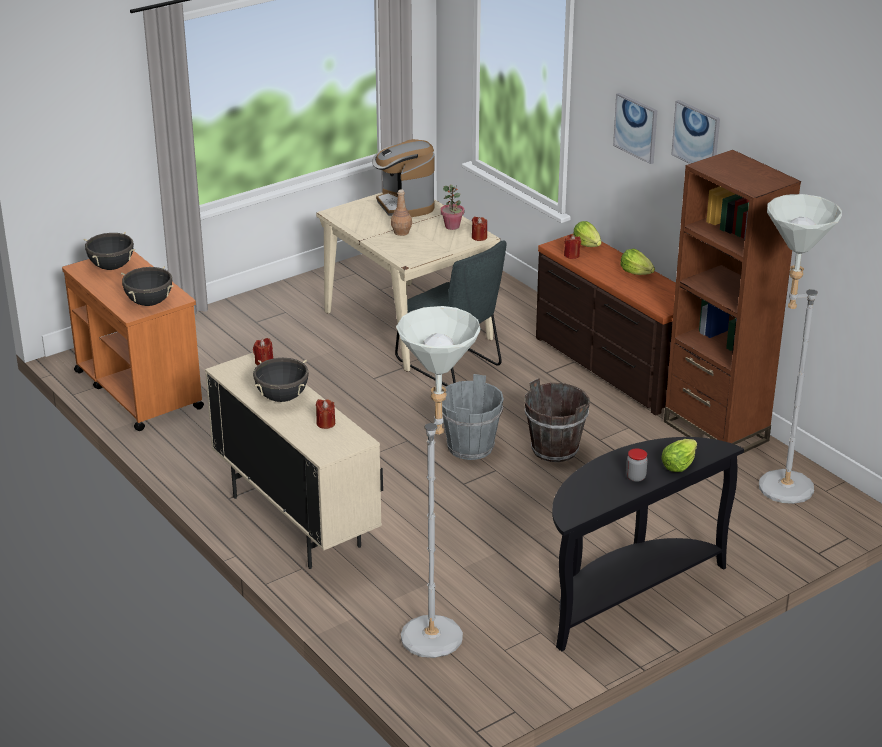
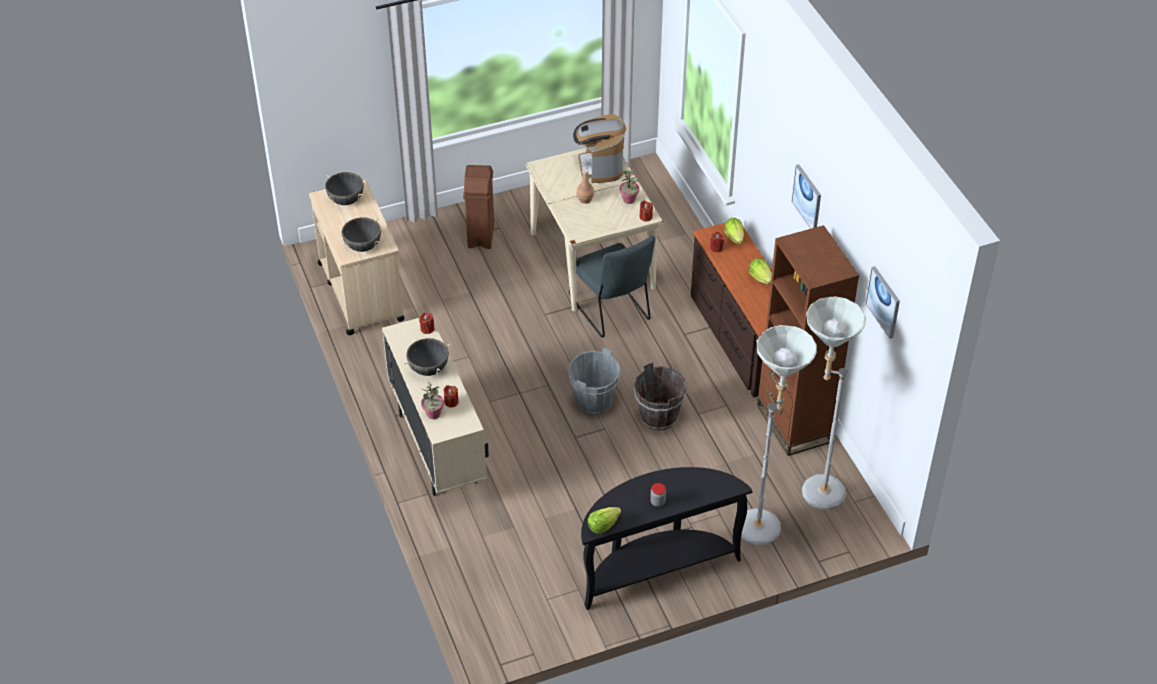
camera: 15 degrees right, 15 degrees up
(138, 389) = (360, 291): orange cart -> beige cart
(266, 321) = (481, 235): none -> brown trash can
(307, 438) = (433, 414): none -> potted plant
(436, 629) = (505, 570): grey floor lamp -> grey floor lamp (763, 521)
(636, 127) = (774, 166): picture -> picture (884, 302)
(678, 465) = (694, 497): lettuce -> lettuce (602, 525)

